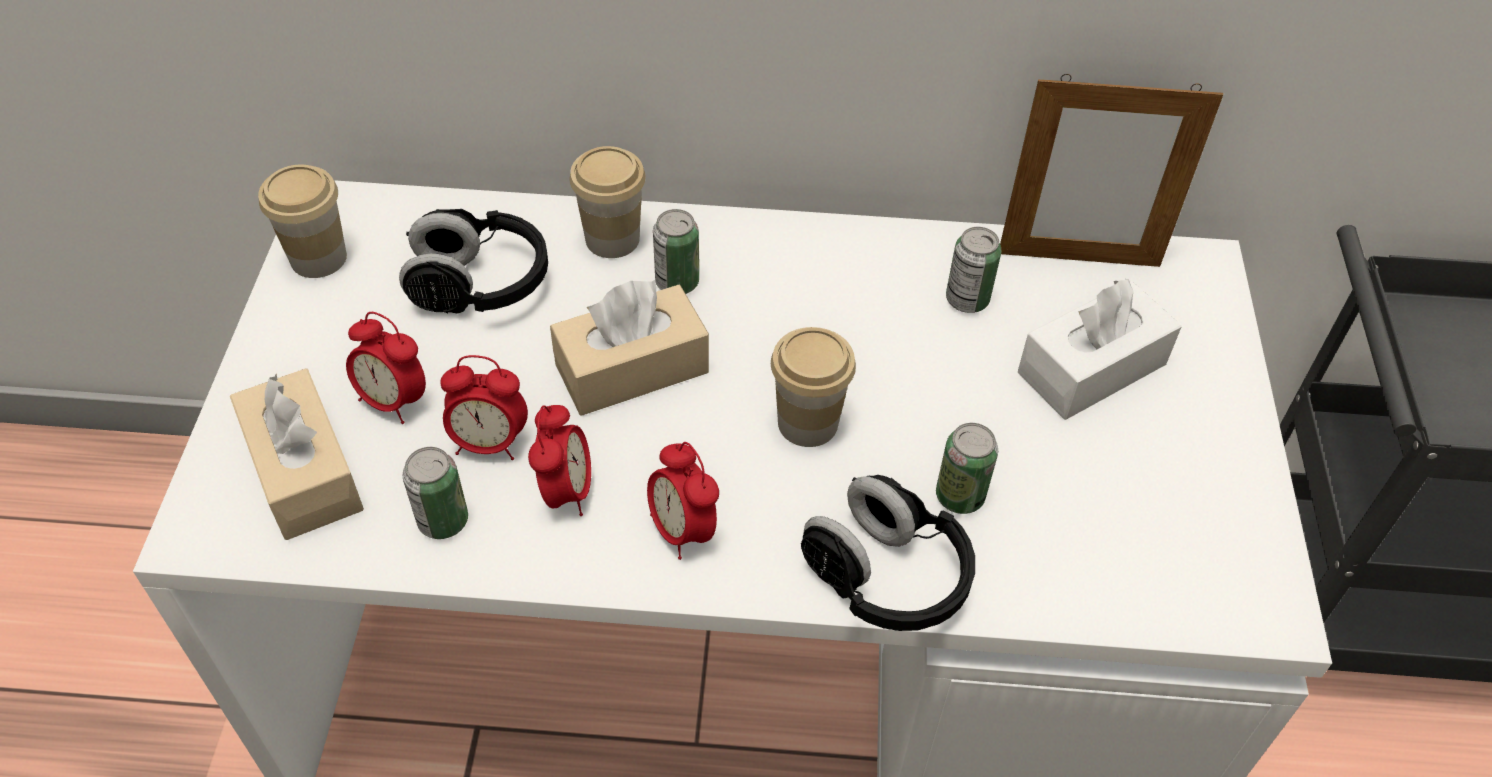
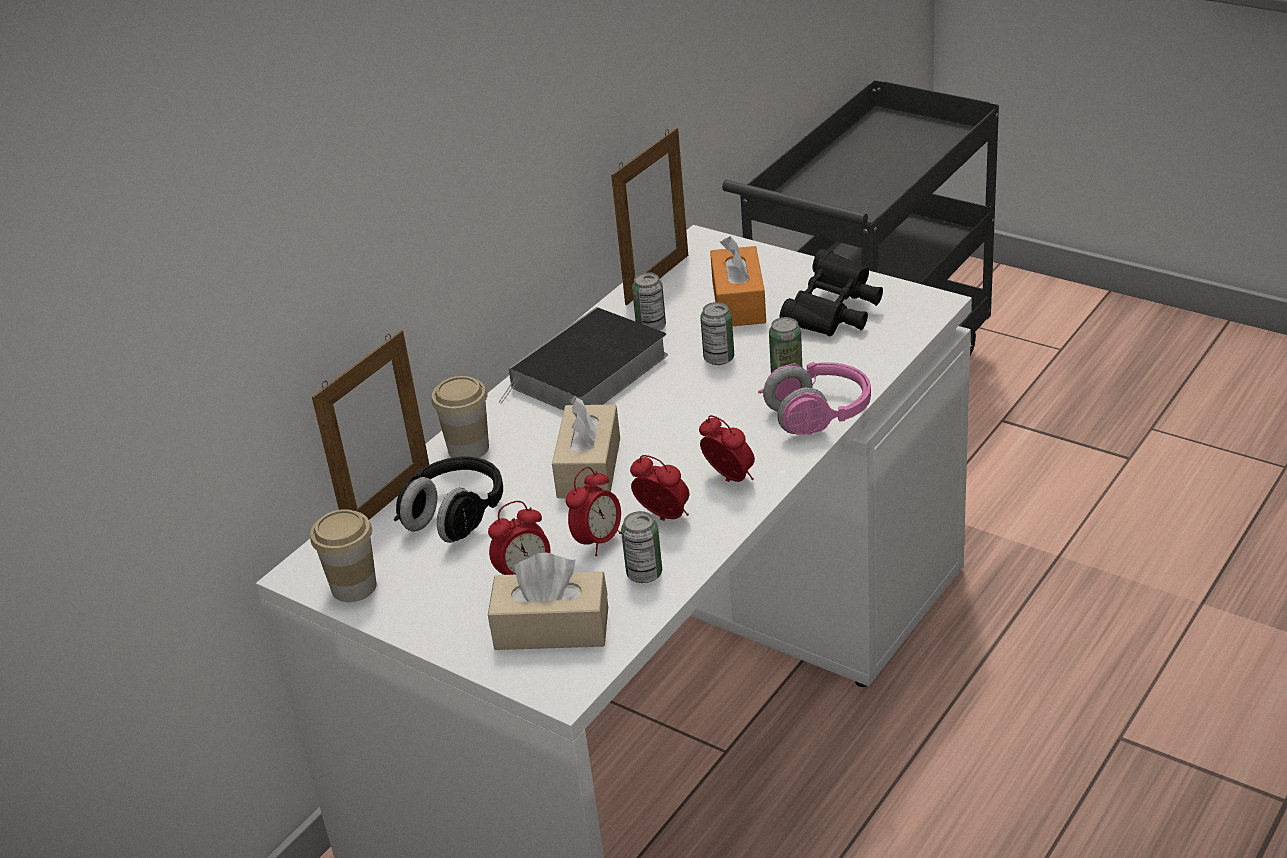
camera: 55 degrees left, 15 degrees down
(479, 217) = (388, 502): none -> picture frame
(677, 282) = (533, 431): can -> can (719, 358)
(682, 530) = (729, 479): alarm clock -> alarm clock turned 135 degrees counterclockwise
(808, 422) = (690, 411): cup -> none
(825, 282) = (588, 374): none -> book
(886, 576) = (818, 415): black headphones -> pink headphones
(1091, 368) = (738, 302): white tissue box -> orange tissue box
(1145, 493) = (833, 314): none -> black binoculars

